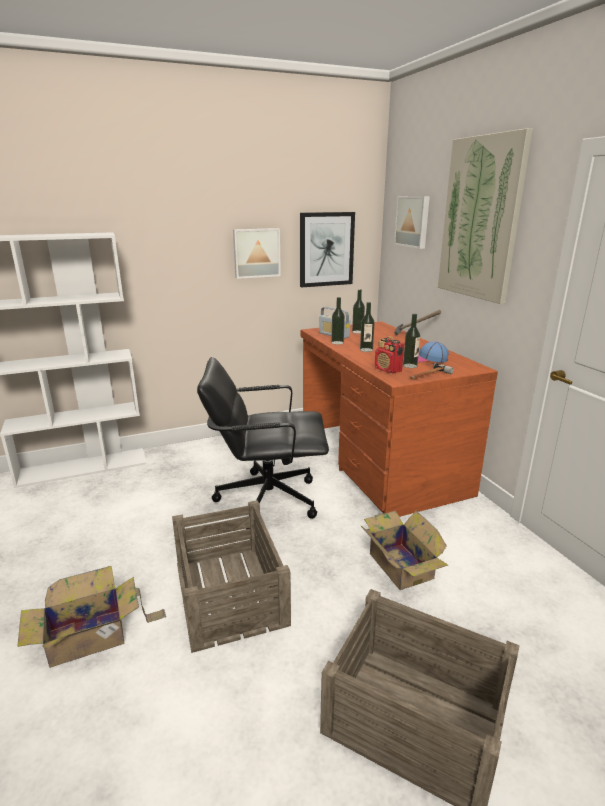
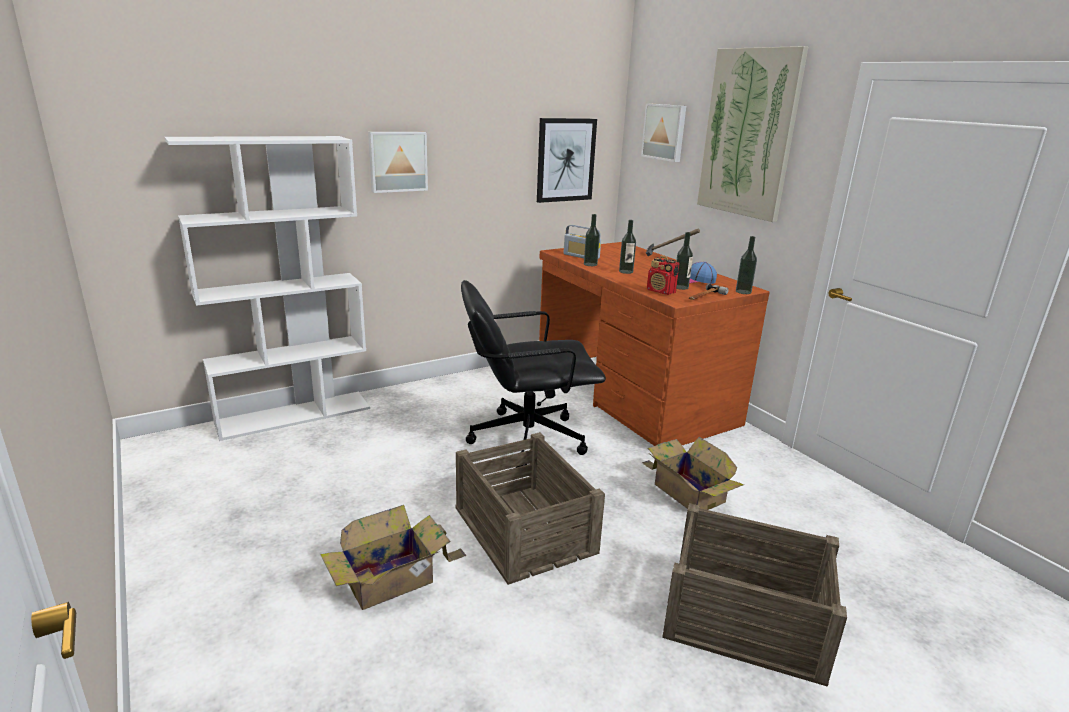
camera: 10 degrees left, 0 degrees up
(256, 253) = (492, 162): picture -> picture (397, 161)
(357, 332) = (605, 253): bottle -> bottle (743, 292)

